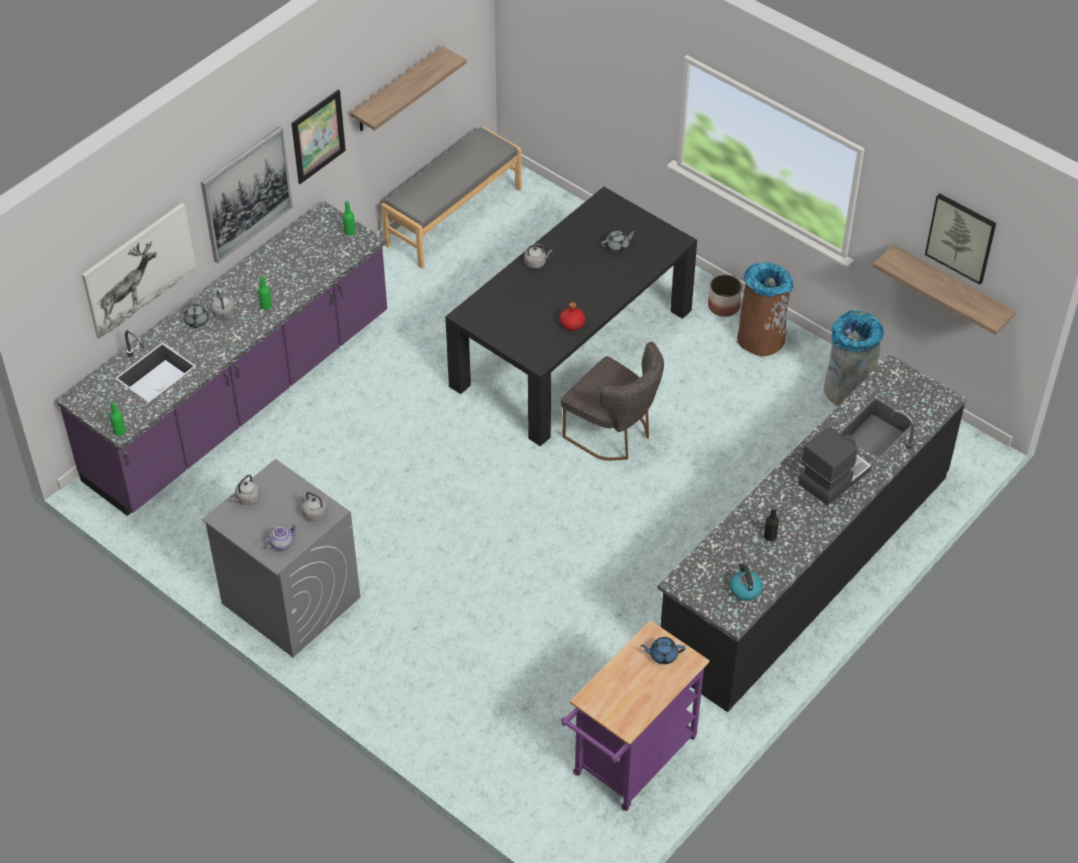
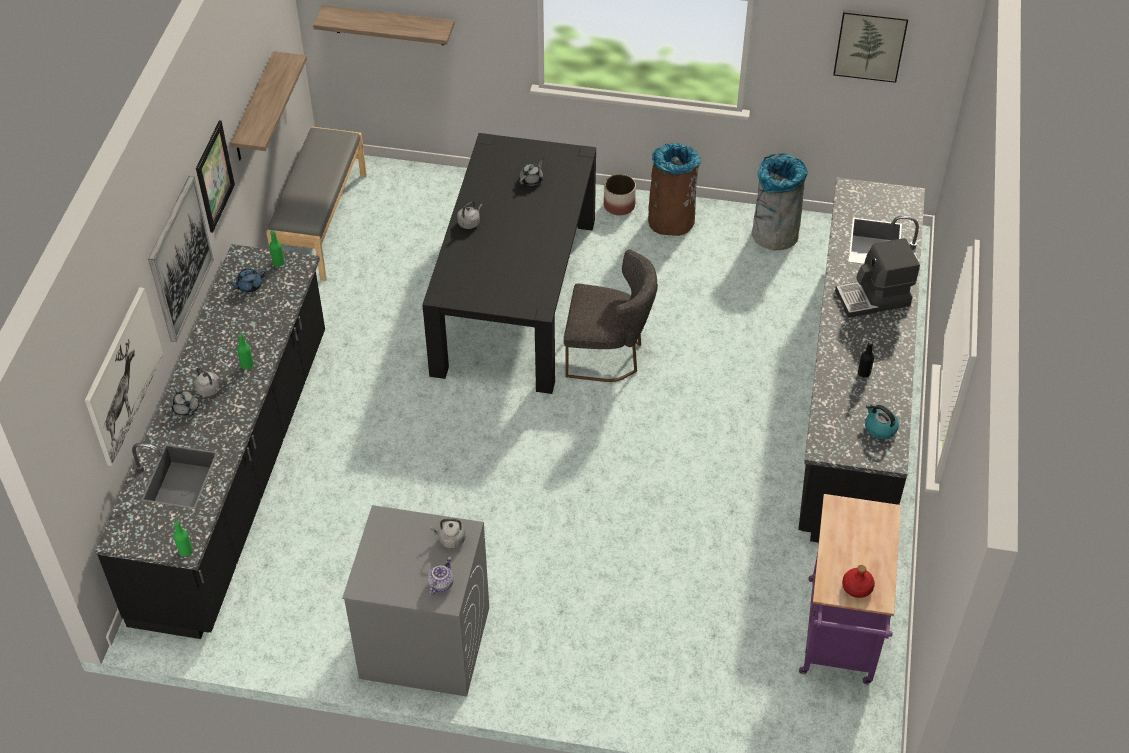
camera: 30 degrees left, 0 degrees up
(241, 398) = (235, 473): purple counter -> black counter
(247, 499) = (373, 556): grey kettle -> none
(572, 323) = (543, 263): red bottle -> red bottle (857, 587)
(662, 655) = (859, 519): blue teapot -> blue teapot (249, 286)
(833, 477) = (873, 299): coffee machine -> coffee machine turned 120 degrees counterclockwise
(951, 289) = (861, 99): shelf -> shelf (389, 25)

